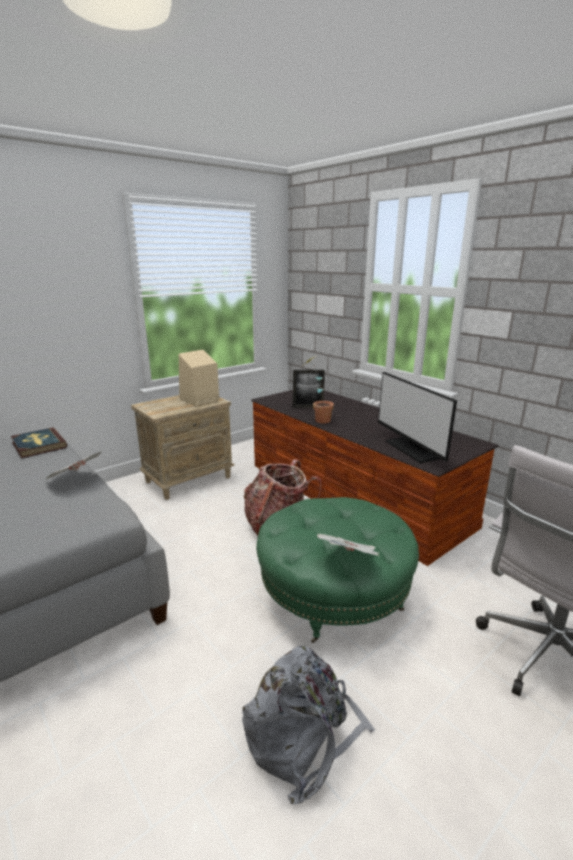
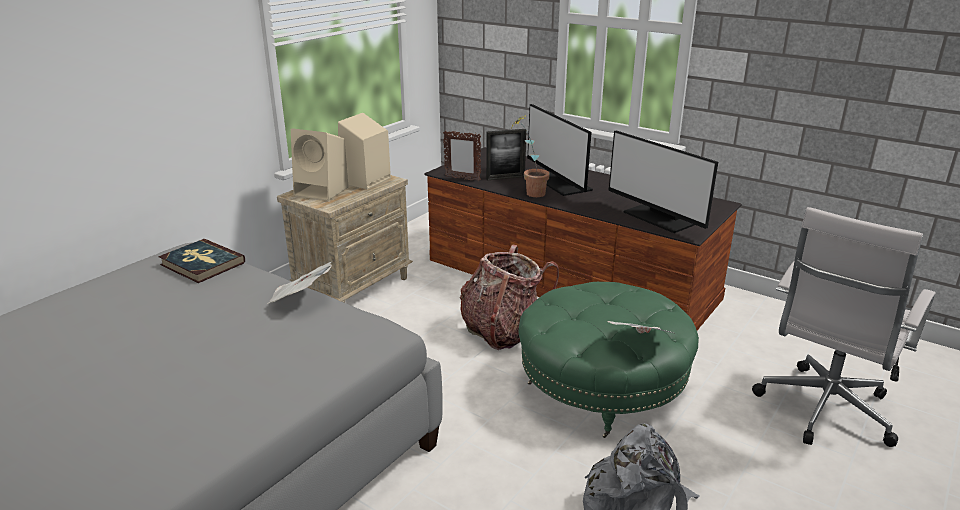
camera: 15 degrees left, 5 degrees up
(164, 404) = (323, 191): none -> beige speaker
(275, 405) = (462, 179): none -> picture frame
(348, 415) = (561, 184): none -> monitor

